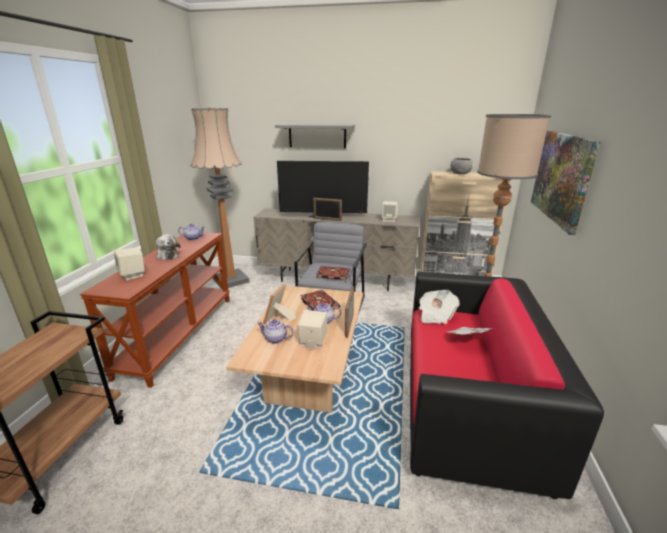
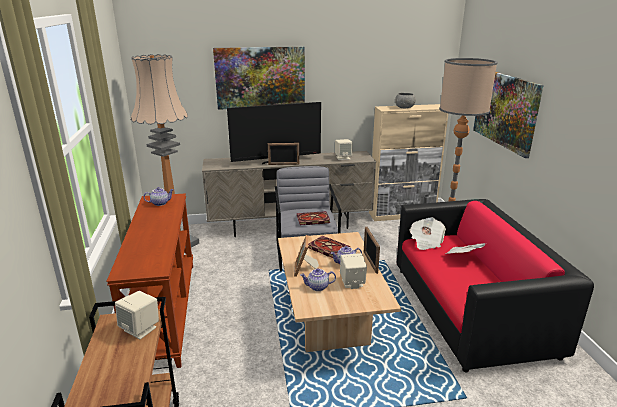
camera: 20 degrees left, 0 degrees up
(133, 275) = (142, 252): beige speaker -> beige speaker (141, 329)
(167, 255) = (154, 225): plush toy -> none
(317, 136) = (260, 77): grey shelf -> picture

